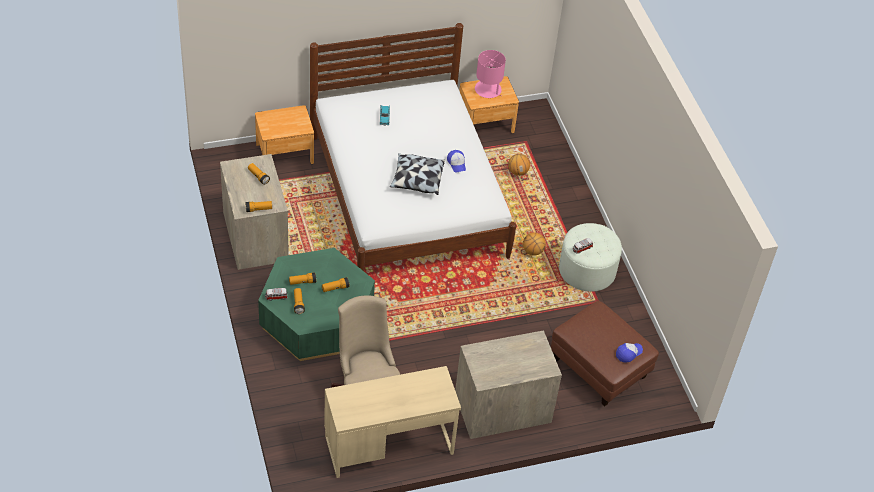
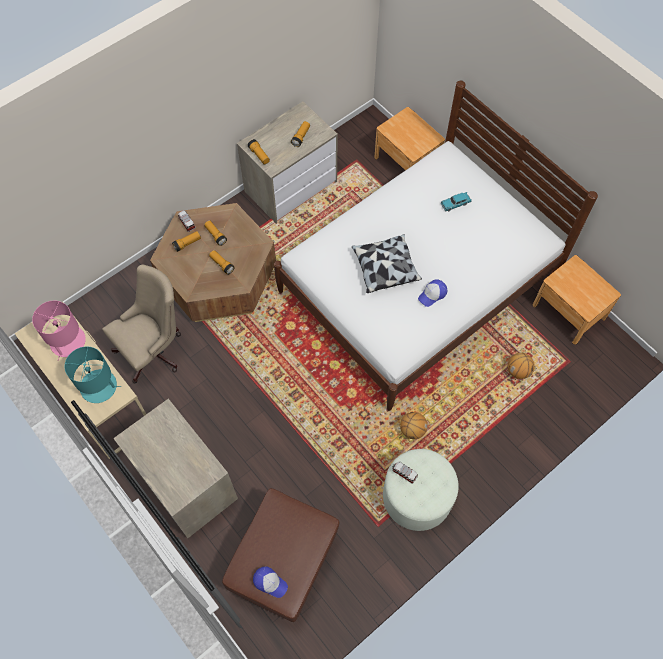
camera: 70 degrees right, 15 degrees up
(317, 319) = (218, 276): green coffee table -> brown coffee table
(424, 387) = (99, 386): none -> turquoise table lamp
(488, 90) = (585, 285): pink table lamp -> pink table lamp (67, 342)

